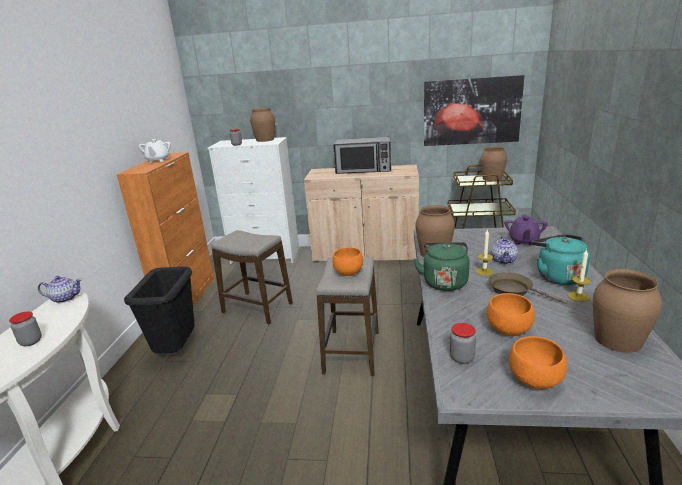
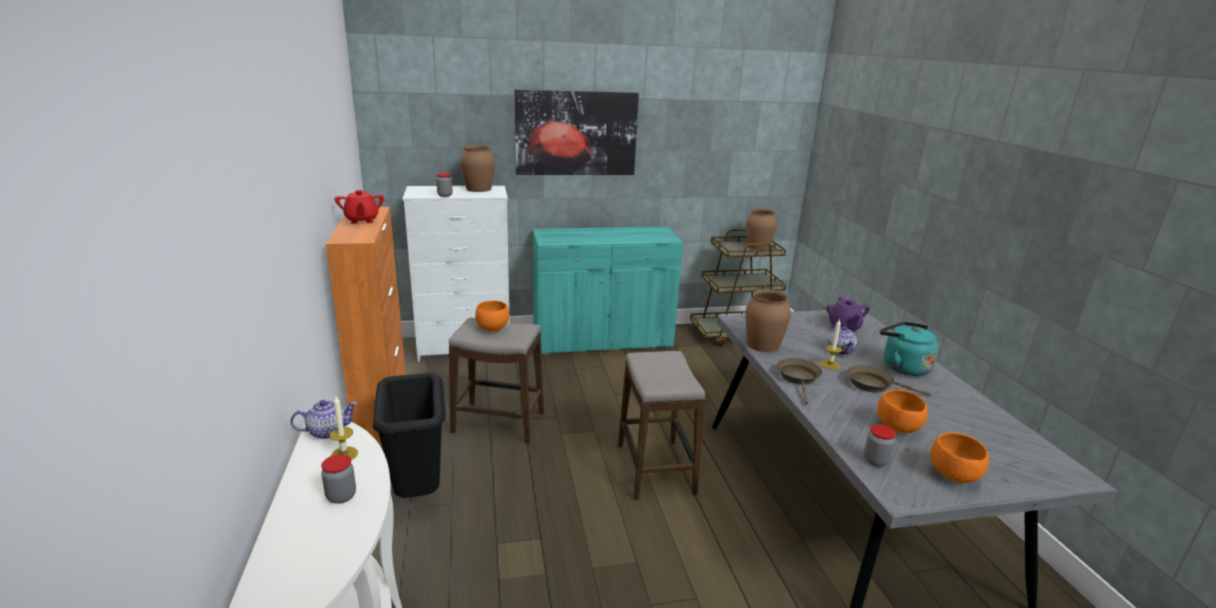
camera: 20 degrees left, 0 degrees up
(158, 160) = (362, 220): white teapot -> red teapot
(347, 273) = (667, 372): orange bowl -> orange bowl (491, 328)
(364, 170) = (607, 233): microwave -> none
(365, 253) = (602, 340): beige cabinet -> turquoise cabinet
(444, 282) = (798, 378): green kettle -> brown frying pan
(471, 111) = (734, 165): picture -> picture (576, 133)
(578, 296) = (934, 387): candle -> candle (344, 454)
(617, 340) = (993, 429): brown vase -> none

